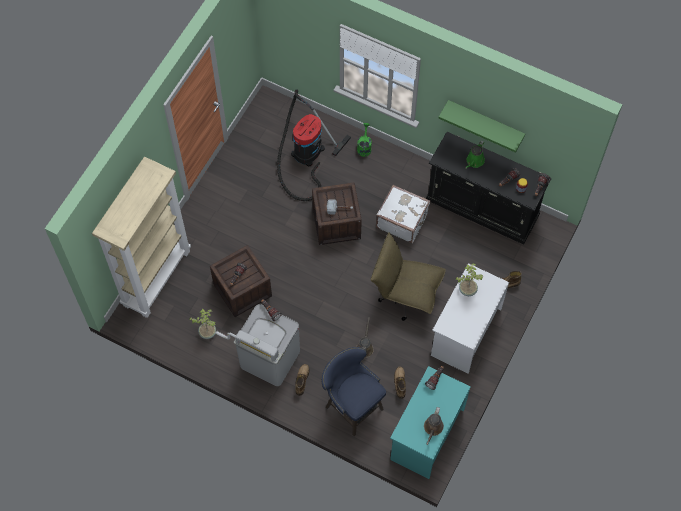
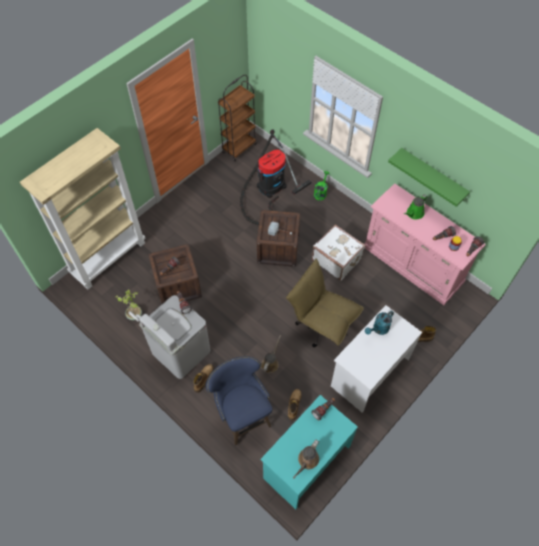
camera: 15 degrees right, 5 degrees down
(257, 113) = (239, 149): none -> brown cart
(467, 289) = (378, 329): potted plant -> turquoise watering can
(482, 207) = (413, 264): black cabinet -> pink cabinet

